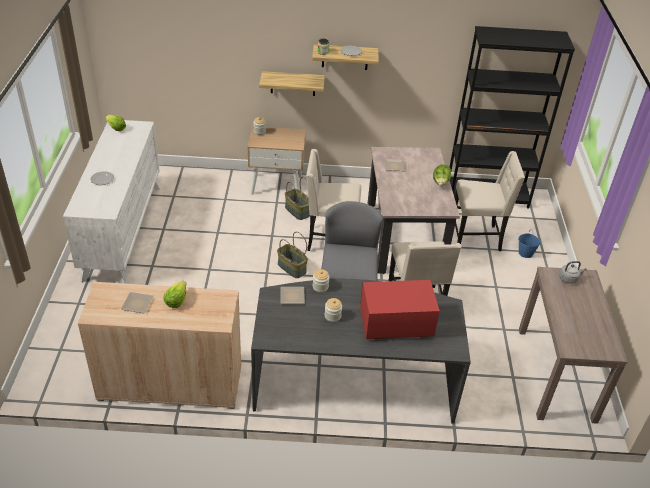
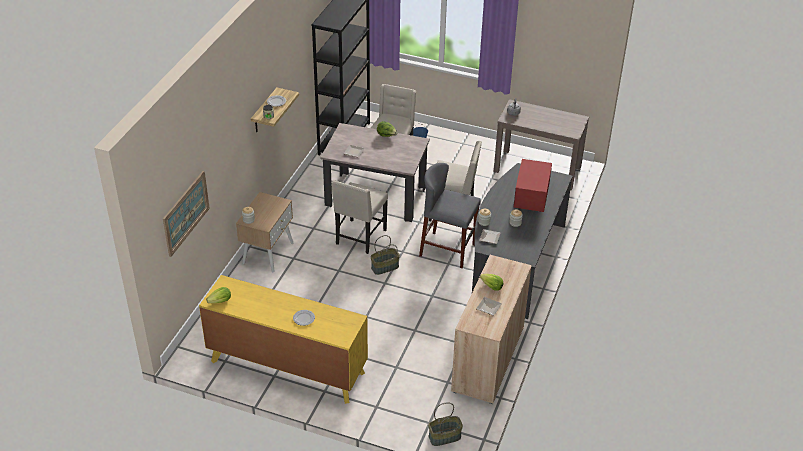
camera: 70 degrees left, 0 degrees up
(122, 231) = (287, 367): white dresser -> yellow dresser
(169, 52) = (186, 213): none -> picture
(293, 83) = (245, 162): shelf -> none
(296, 211) = (312, 248): basket -> basket (444, 437)

